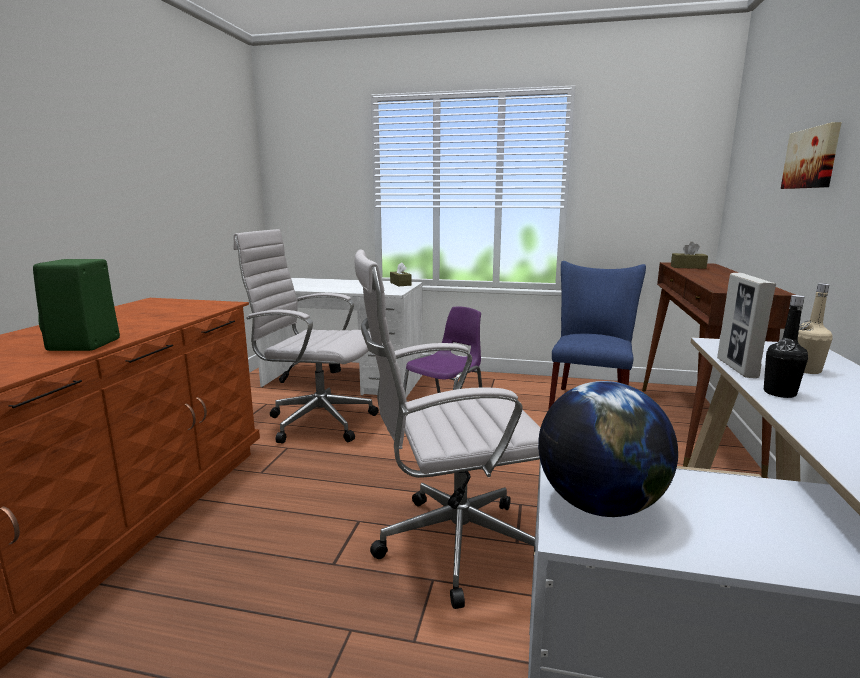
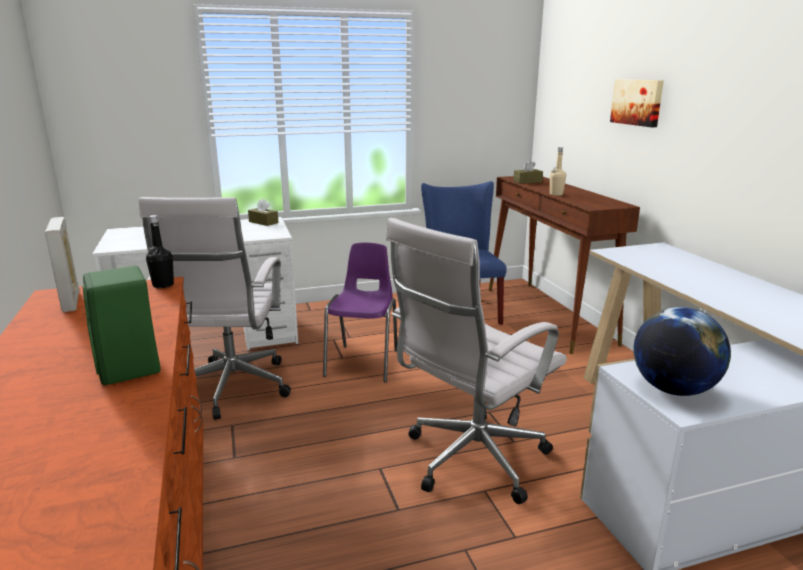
camera: 30 degrees left, 5 degrees up
(316, 421) = (231, 390): white office chair -> white office chair turned 75 degrees counterclockwise
(737, 368) = (649, 272): picture frame -> picture frame (71, 302)
(779, 393) = (693, 288): black bottle -> black bottle (163, 285)
(806, 370) = (683, 266): beige bottle -> beige bottle (556, 194)

